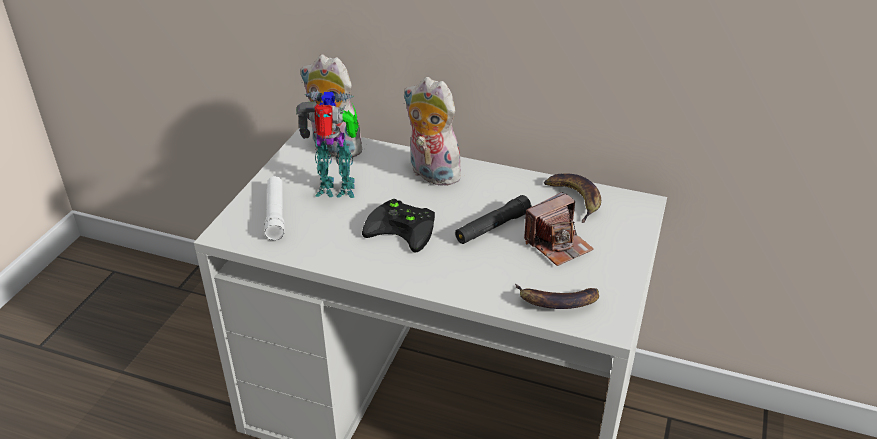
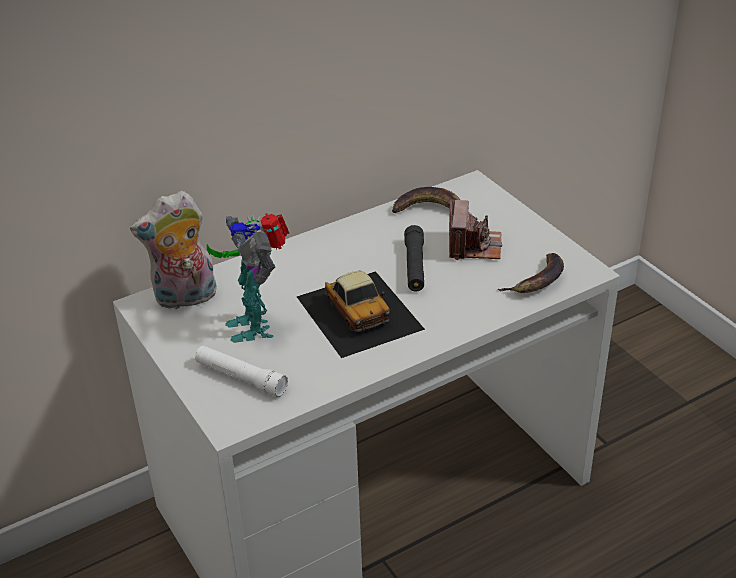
camera: 50 degrees left, 0 degrees up
(338, 190) = (255, 324): toy robot -> toy robot turned 60 degrees counterclockwise
(404, 228) = (359, 312): black game controller -> toy car
(431, 174) = (301, 262): plush toy -> none

